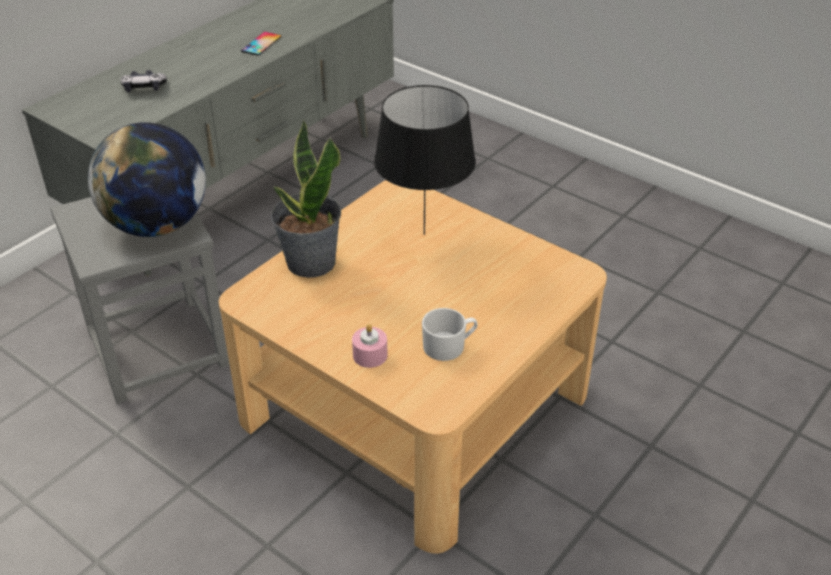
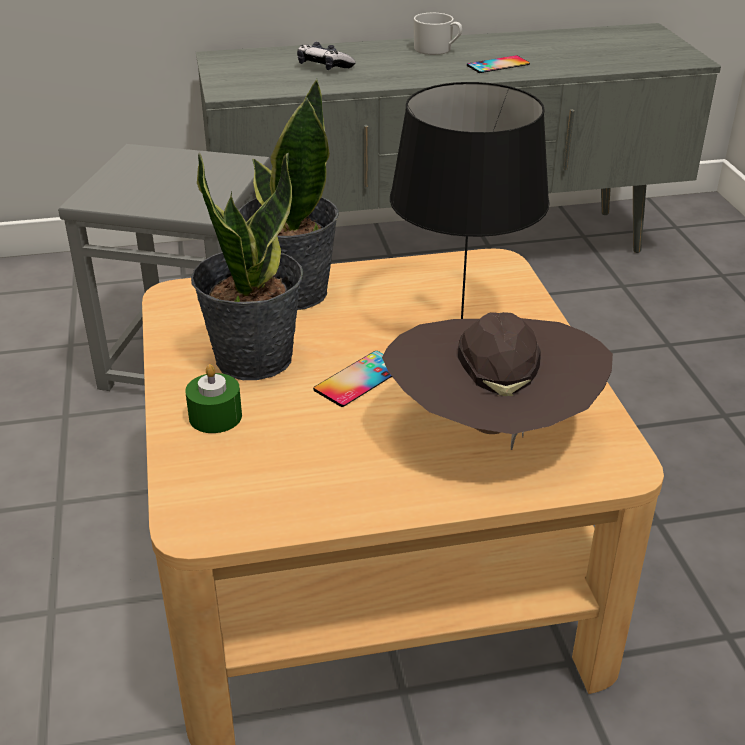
camera: 40 degrees right, 5 degrees down
(157, 225) = (188, 192): globe -> none
(343, 312) = (253, 357): none -> potted plant
(370, 355) = (215, 416): pink candle -> green candle
(415, 294) = (359, 379): none -> phone
(449, 346) = (318, 457): white mug -> white mug (437, 50)
(510, 287) = (491, 431): none -> brown hat

